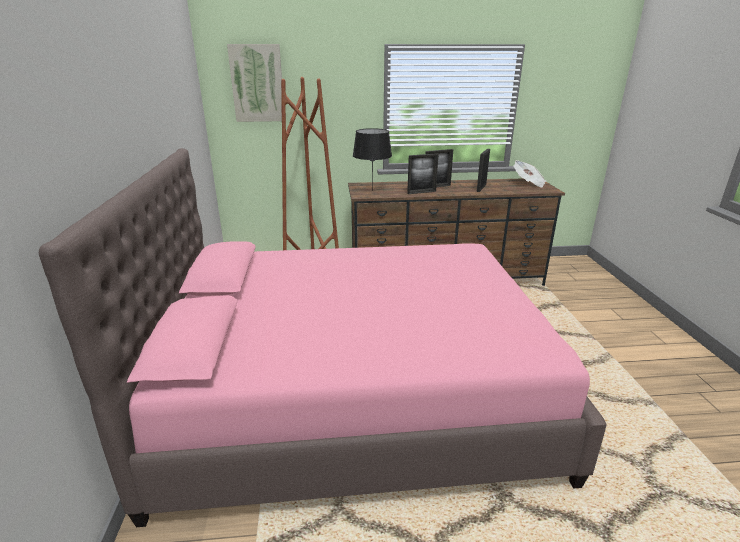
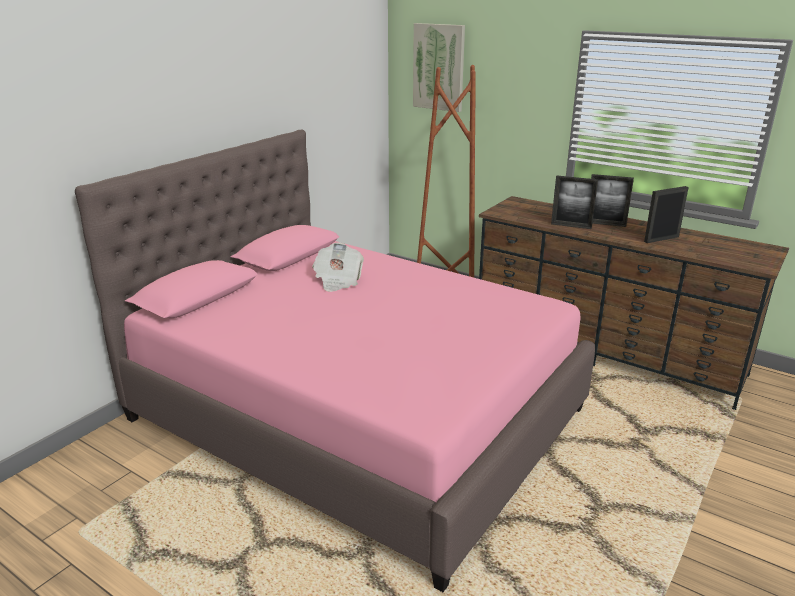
camera: 40 degrees right, 0 degrees up
(372, 190) = (518, 210): black table lamp -> none
(528, 183) = (749, 250): newspaper -> newspaper (338, 280)

